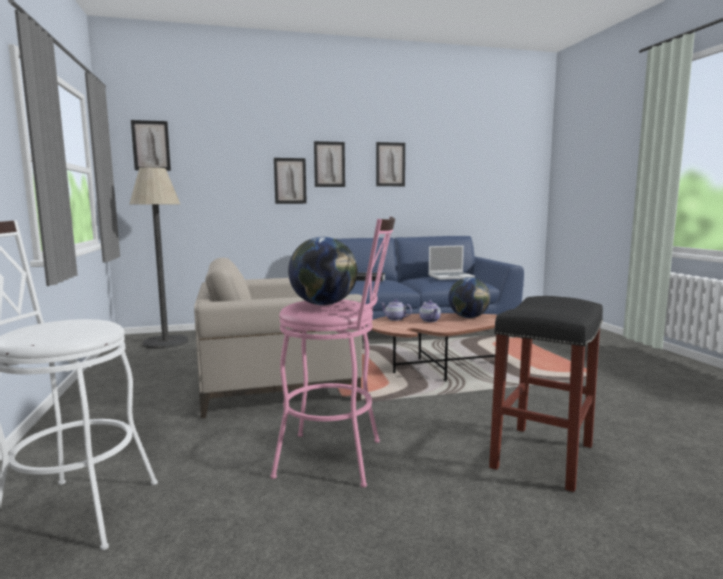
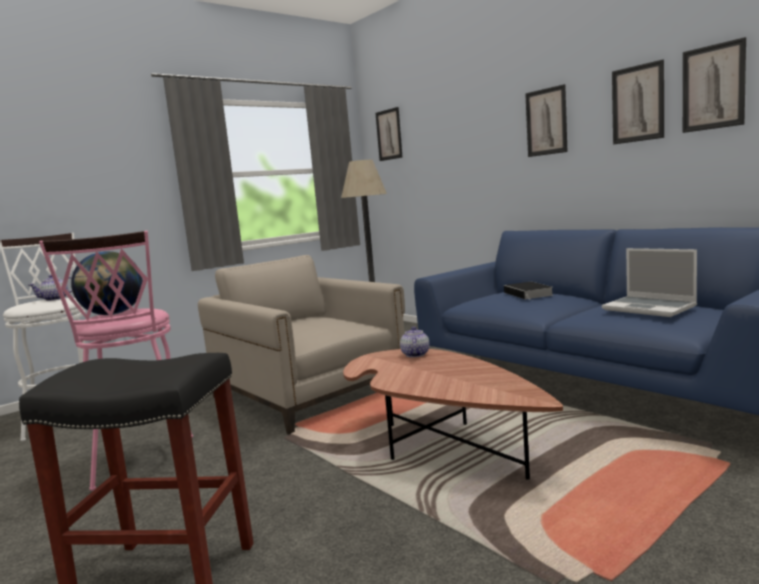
camera: 65 degrees right, 0 degrees up
(290, 181) = (501, 153): picture -> picture (713, 87)
(430, 320) = (431, 368): teapot -> teapot (55, 299)
(468, 317) = (484, 380): globe -> none

